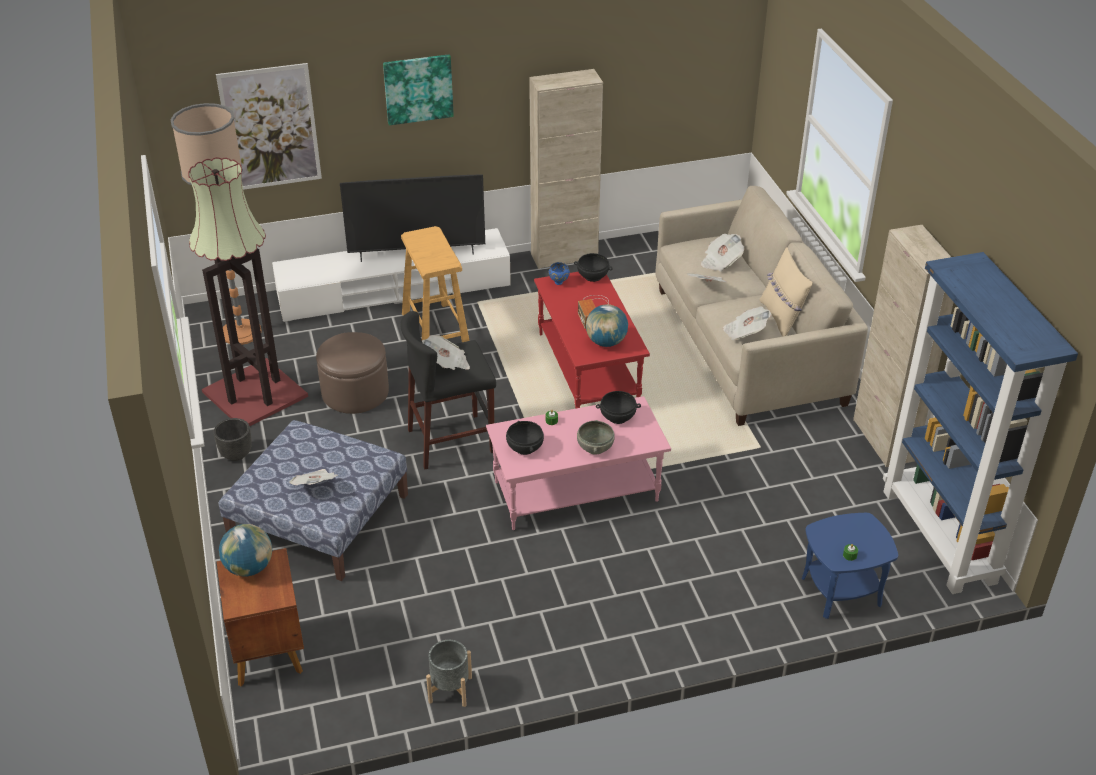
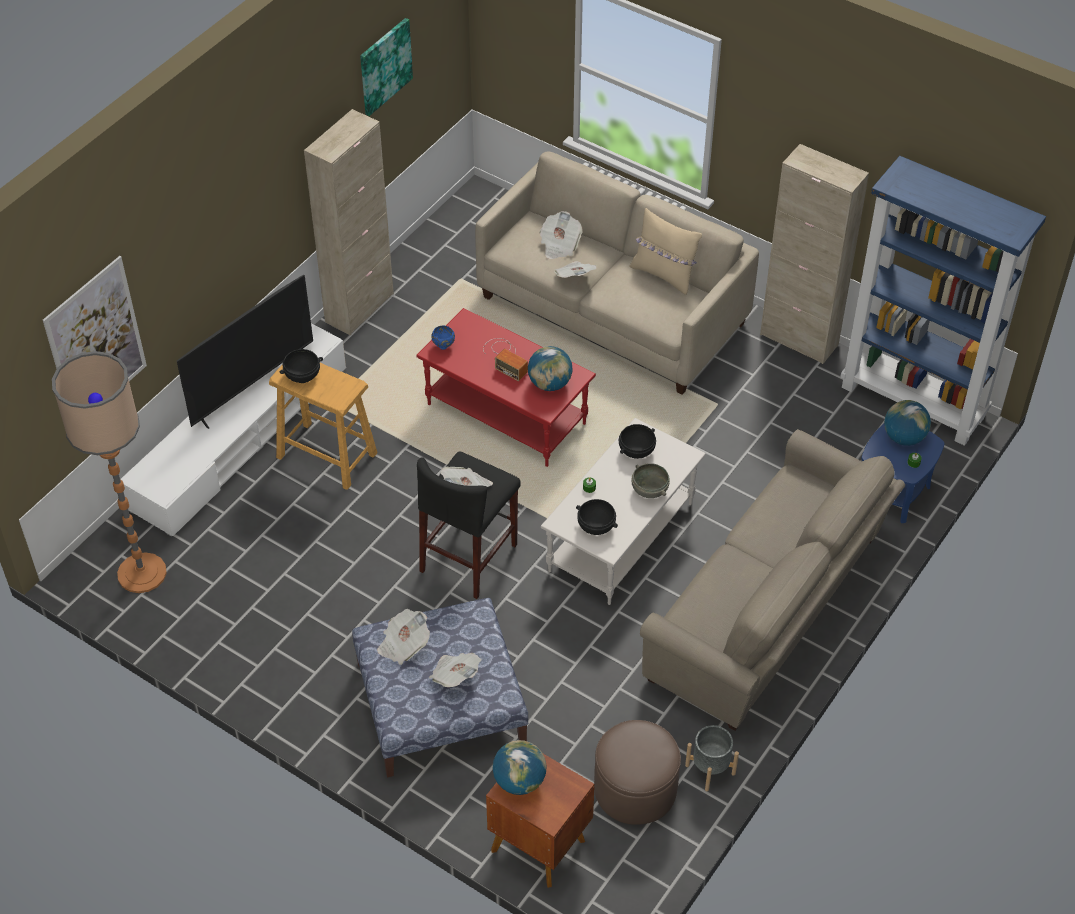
camera: 40 degrees left, 10 degrees up
(236, 453) = (292, 695): black planter -> none
(253, 394) = (235, 628): floor lamp -> none
(355, 392) = (329, 565): brown ottoman -> brown ottoman (635, 789)
(418, 89) = (213, 220): picture -> picture (384, 66)
(576, 492) = (622, 538): pink coffee table -> white coffee table
(593, 276) = (465, 322): black bowl -> black bowl (302, 375)
(632, 611) = (770, 612): none -> beige sofa
(745, 332) = (651, 307): newspaper -> newspaper (403, 645)
(862, 532) = (904, 437): none -> globe

